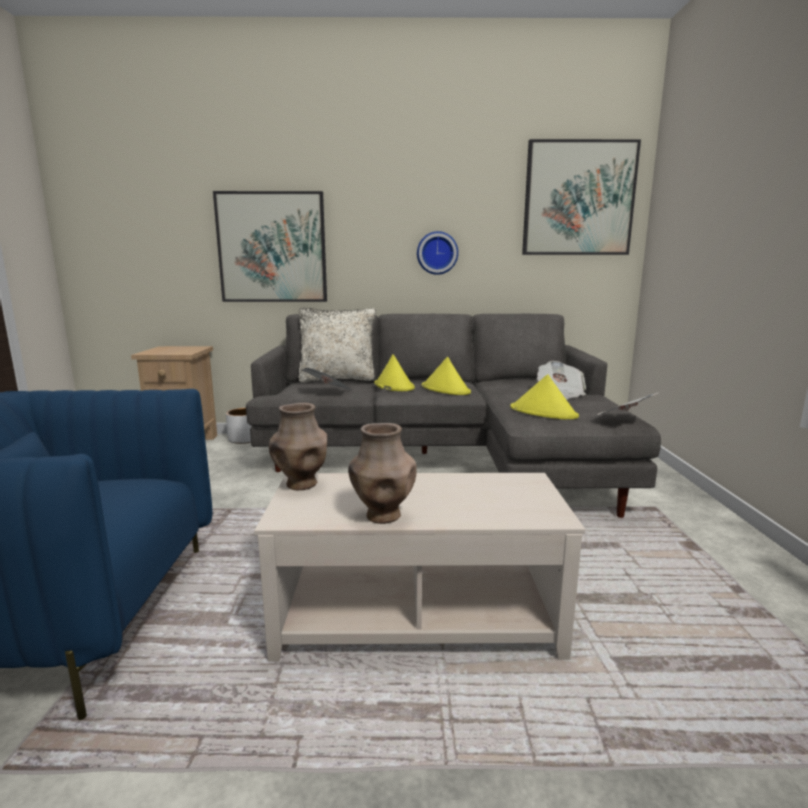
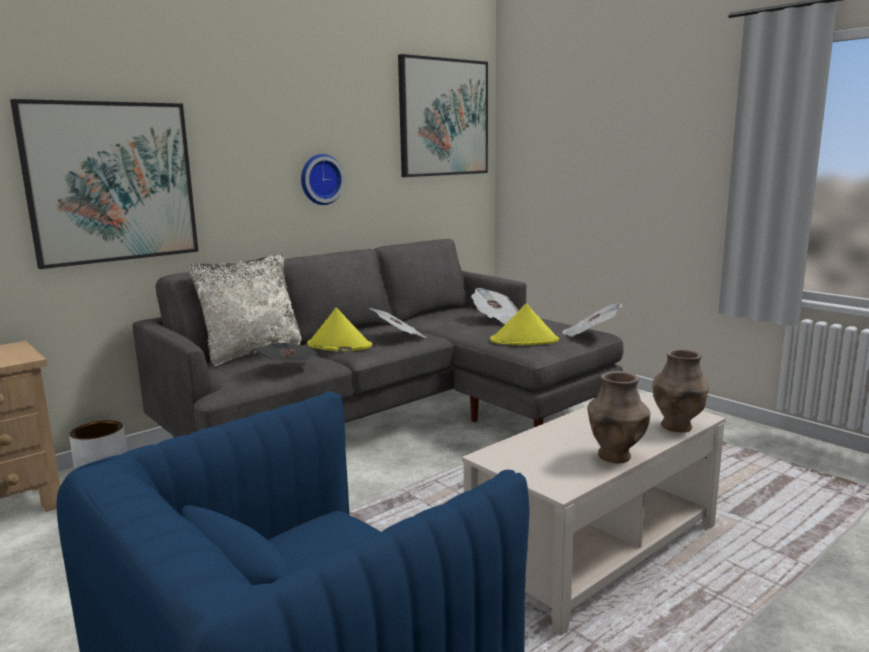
camera: 40 degrees left, 0 degrees up
(301, 484) = (501, 459): brown vase -> brown vase (677, 427)
(445, 389) = (399, 337): yellow hat -> newspaper

